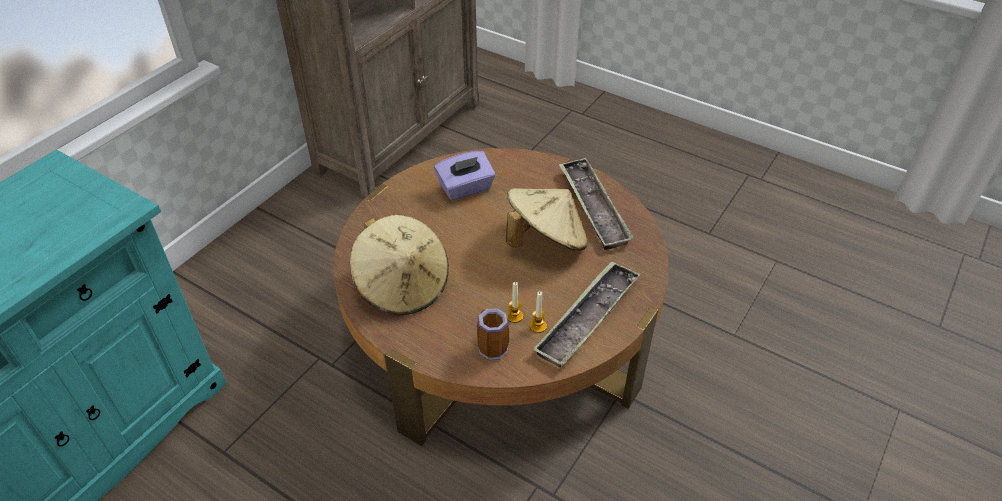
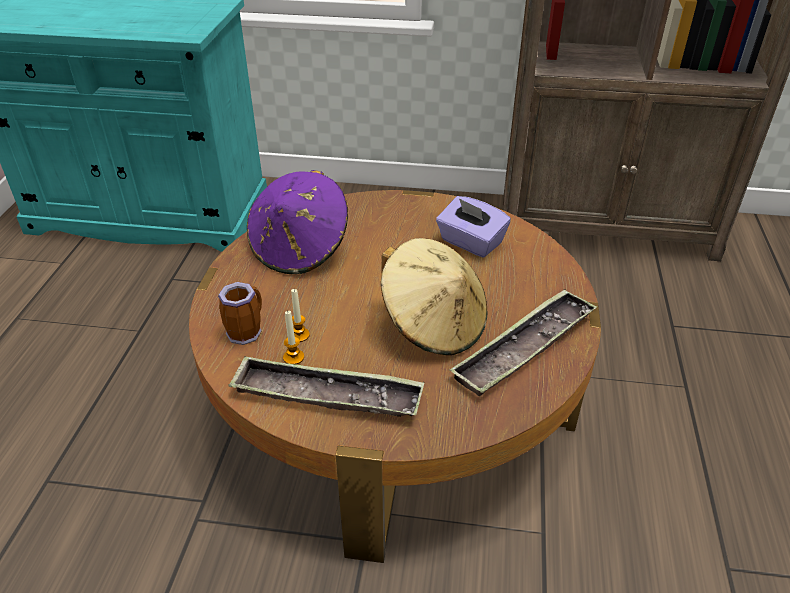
camera: 65 degrees right, 5 degrees down
(402, 286) = (300, 249): beige hat -> purple hat

